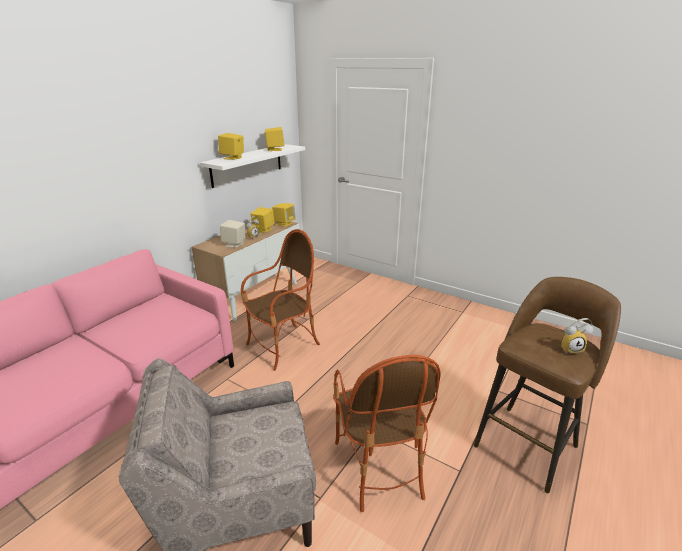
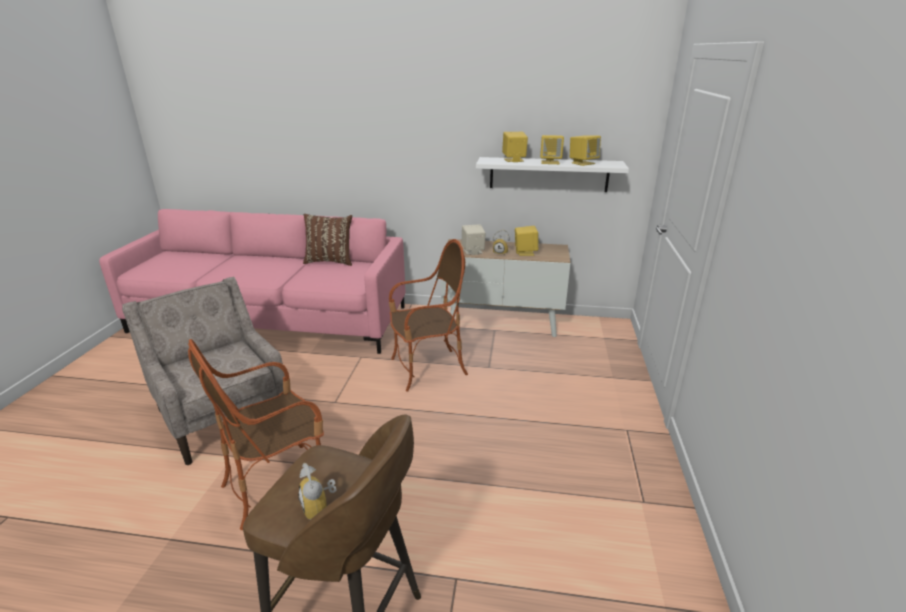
camera: 65 degrees right, 0 degrees up
(115, 318) = (330, 261): none -> brown pillow
(283, 346) = (428, 369): armchair -> armchair turned 45 degrees counterclockwise
(284, 223) = (557, 257): yellow speaker -> yellow speaker (550, 162)

